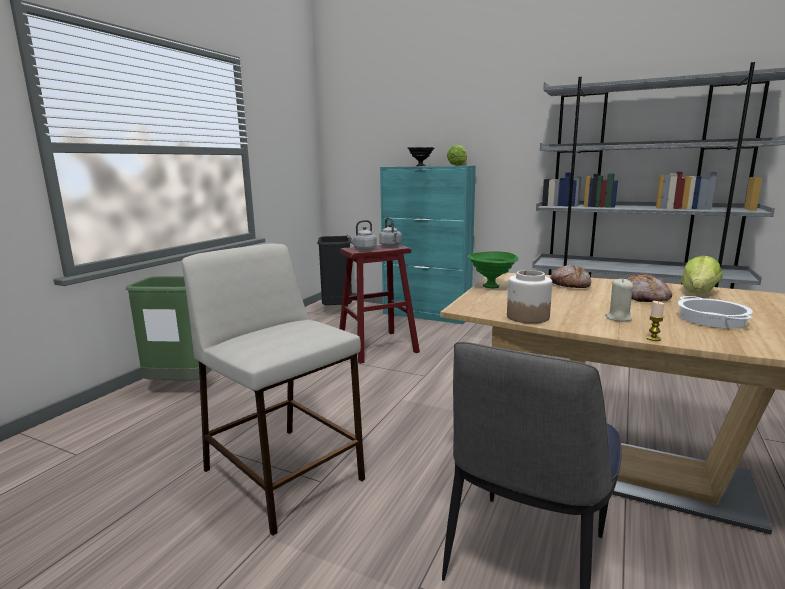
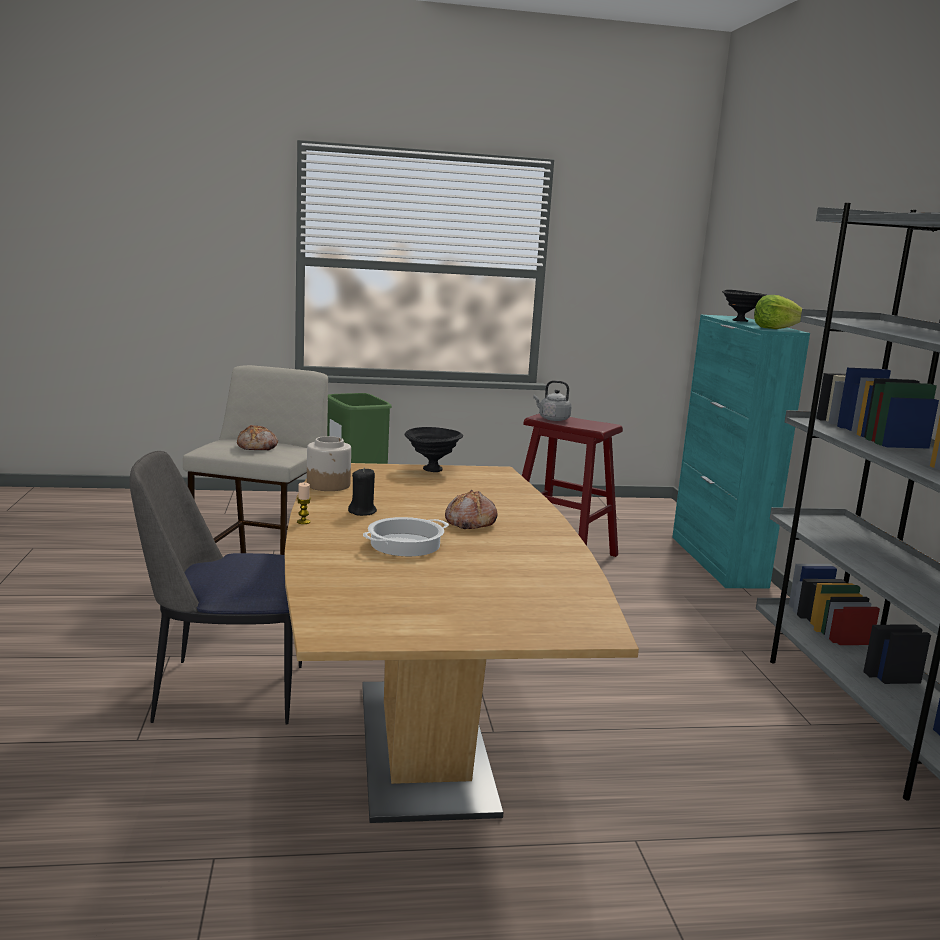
camera: 55 degrees right, 0 degrees up
(337, 309) = (639, 513): black trash can -> none
(391, 246) = (595, 425): grey kettle -> none
(492, 287) = (432, 470): green bowl -> black bowl
(570, 285) = (488, 495): bread -> bread (258, 447)
(618, 318) = (362, 512): beige candle -> black candle
(698, 293) = (533, 545): lettuce -> none

